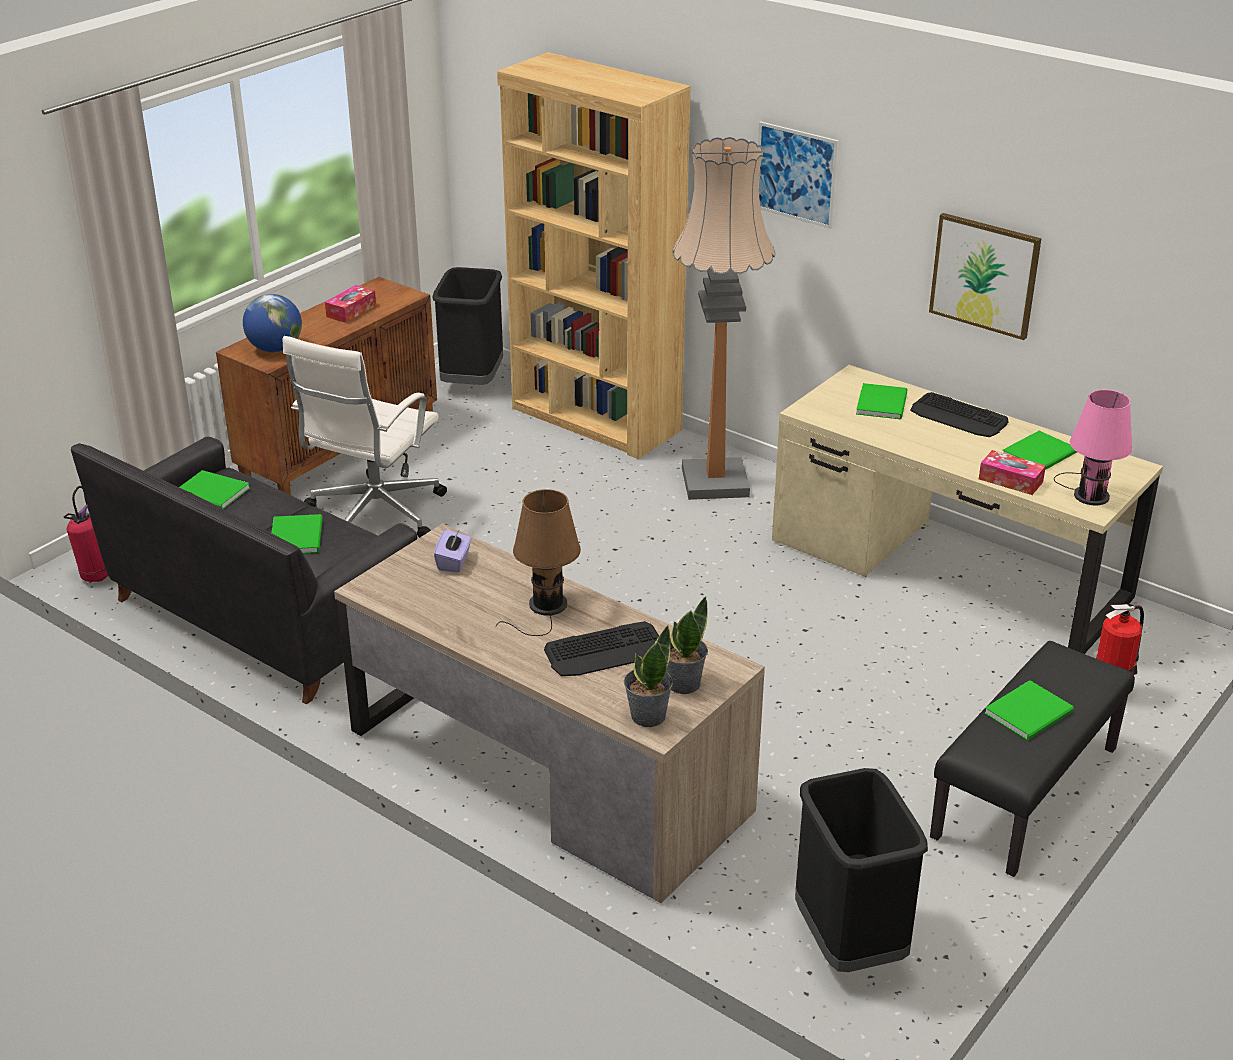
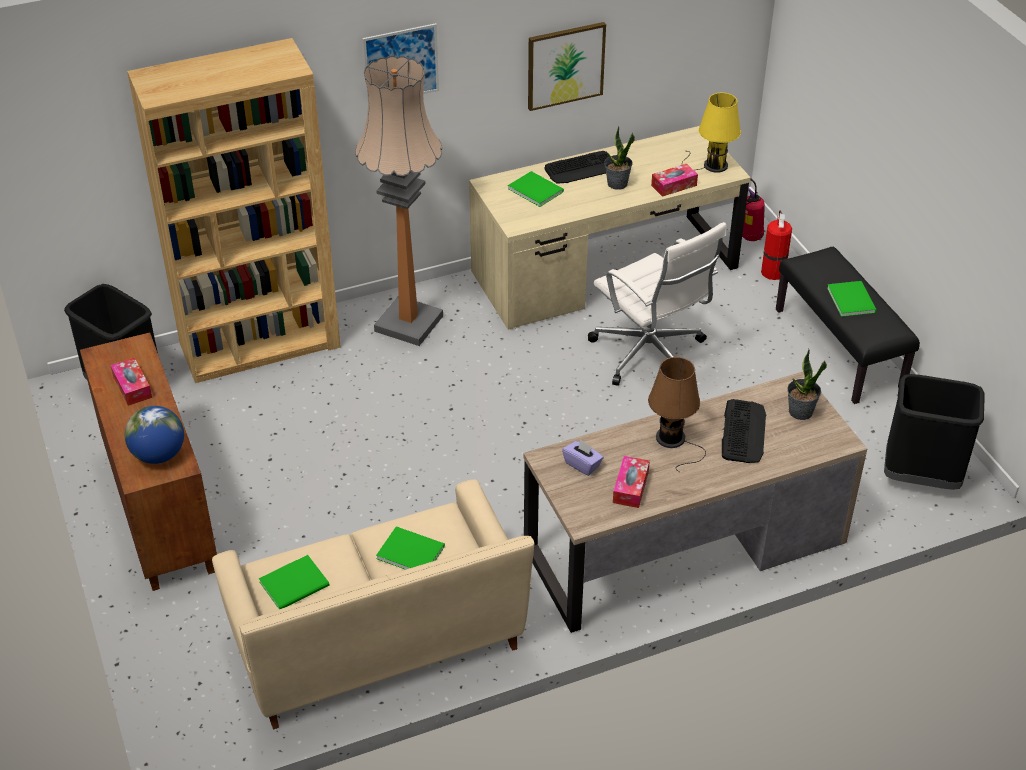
camera: 60 degrees left, 10 degrees up
(96, 576) = (220, 735): fire extinguisher -> fire extinguisher (749, 237)
(260, 617) = (377, 641): black sofa -> beige sofa
(373, 515) = (285, 523): white office chair -> white office chair (650, 355)
(443, 602) = (630, 487): none -> tissue box
(647, 716) = (824, 440): potted plant -> potted plant (617, 184)
(1042, 454) = (653, 159): green book -> none
(1089, 494) = (712, 165): pink table lamp -> yellow table lamp

